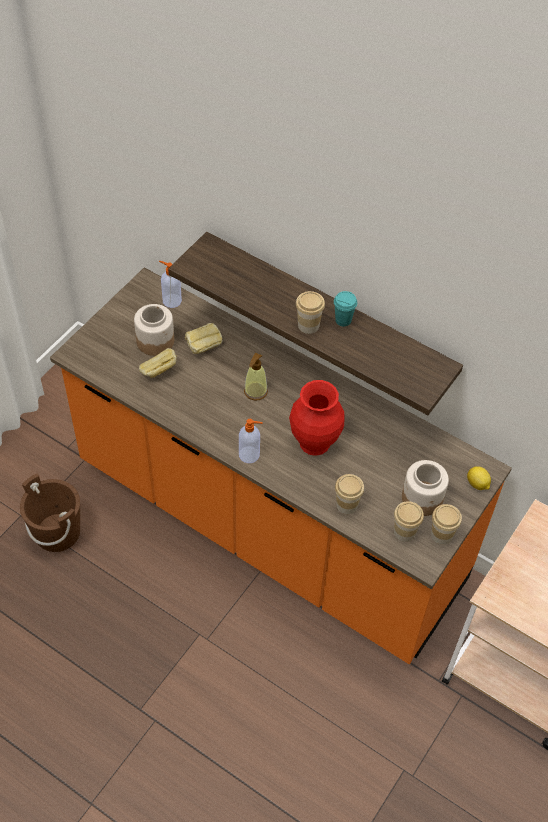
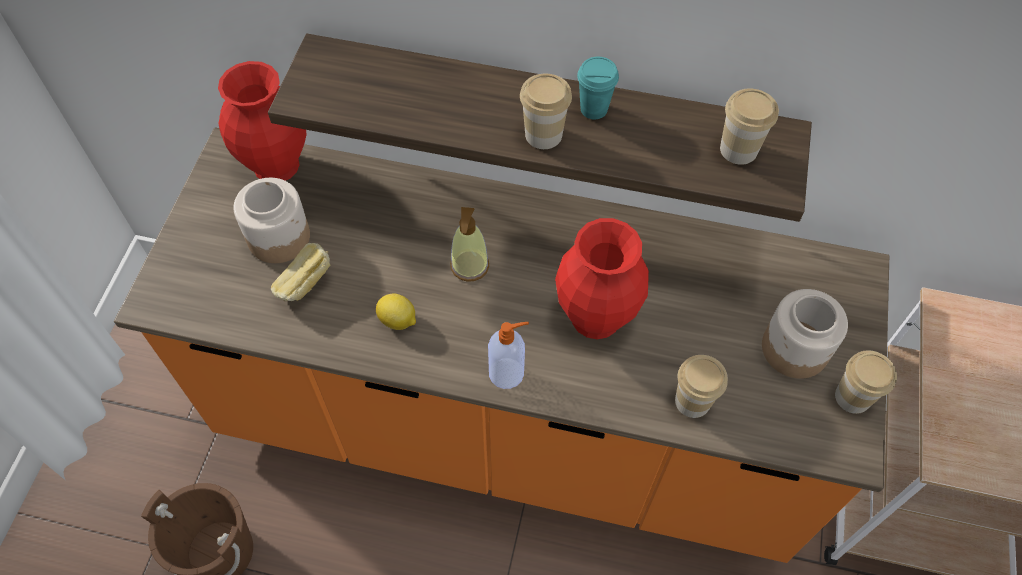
camera: 20 degrees left, 5 degrees up
(171, 300) = (278, 165): soap dispenser -> red vase
(203, 347) = (358, 222): bread -> none
(404, 532) = (798, 413): cup -> cup (738, 149)
(477, 484) = (859, 297): lemon -> lemon (398, 321)

